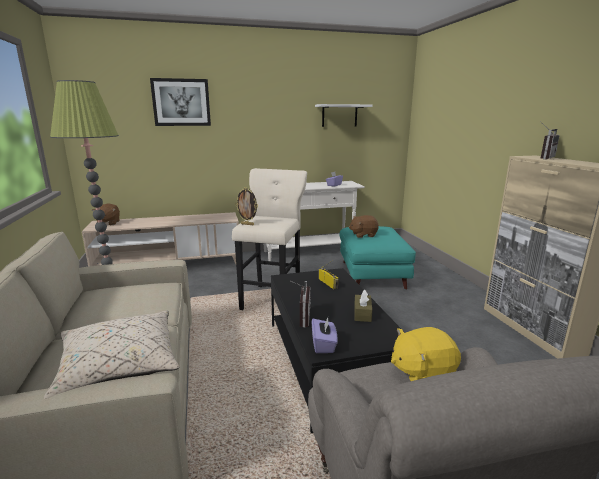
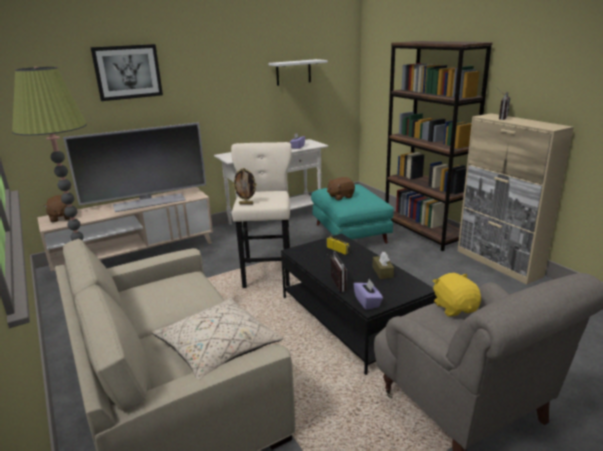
camera: 15 degrees left, 5 degrees up
(185, 219) = (149, 202): none -> television
(422, 372) = (455, 308): yellow plush toy -> yellow plush toy turned 105 degrees clockwise
(452, 283) = (424, 232): none -> brown bookcase

